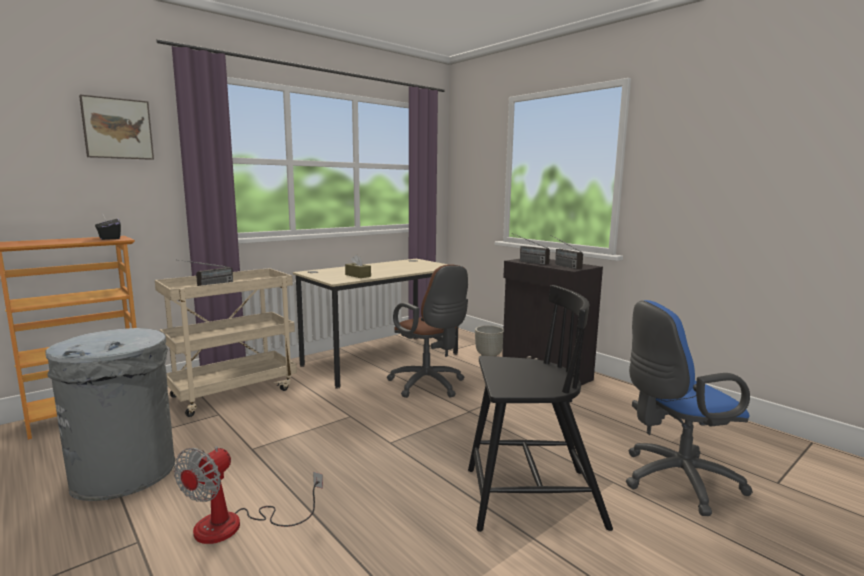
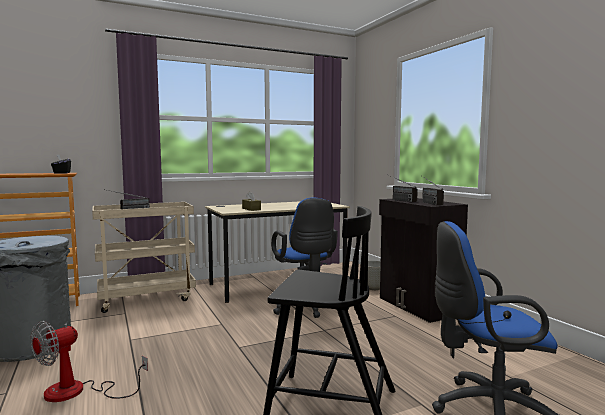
camera: 15 degrees right, 5 degrees down
(117, 129) = (76, 94): picture -> none
(429, 386) = (303, 307): brown office chair -> blue office chair

